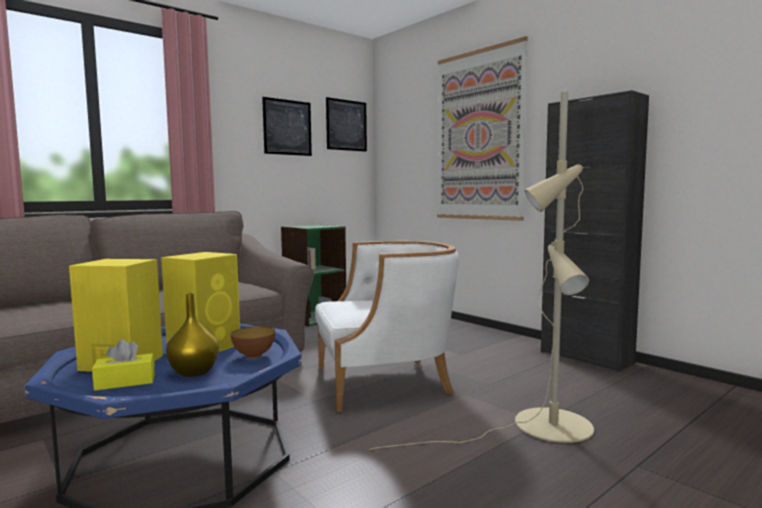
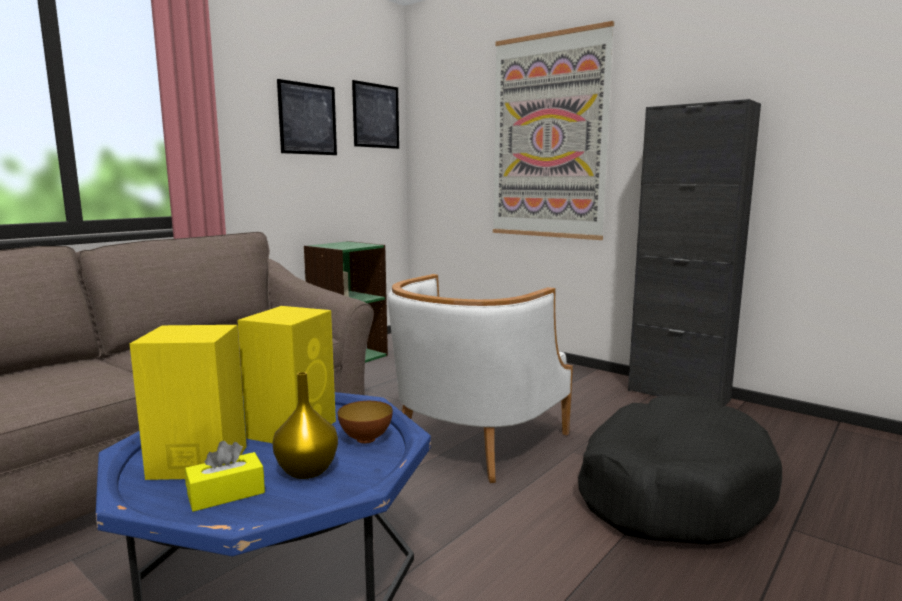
camera: 10 degrees left, 5 degrees up
(385, 381) = (475, 440): white armchair -> white armchair turned 150 degrees clockwise
(538, 428) = (670, 490): beige floor lamp -> black dog bed

